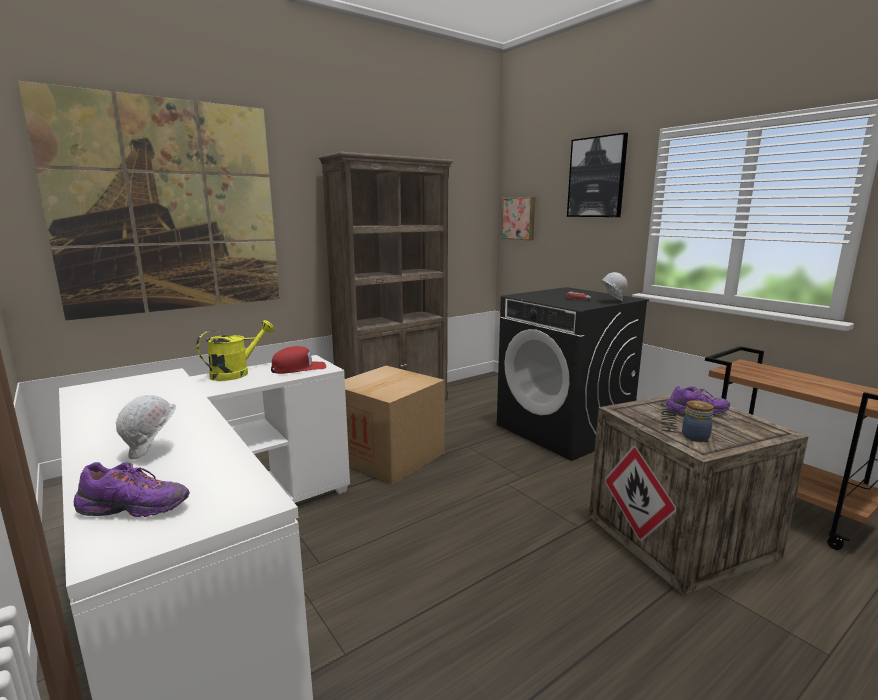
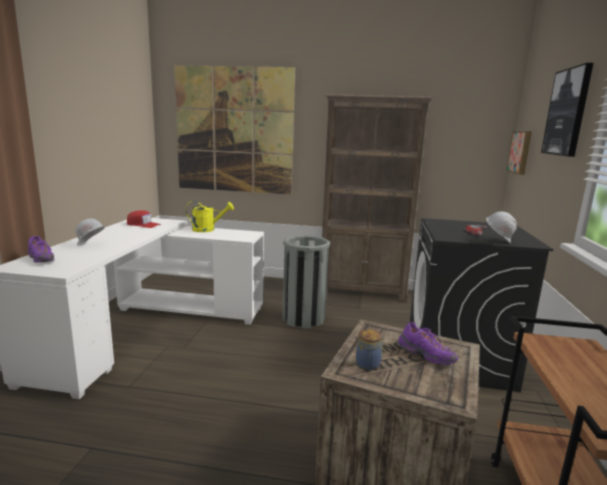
camera: 45 degrees right, 0 degrees up
(298, 368) = (236, 235): red cap -> red cap (143, 224)
(389, 456) = (303, 318): cardboard box -> grey trash can

